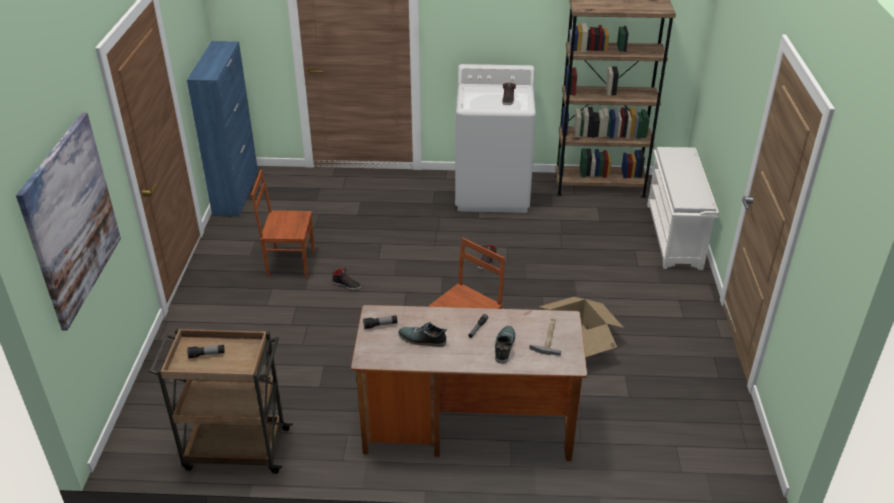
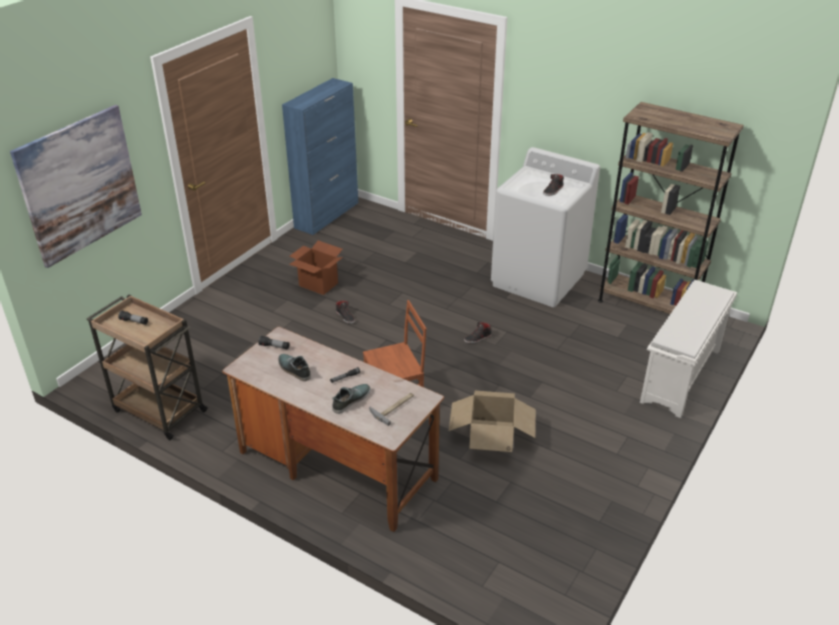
camera: 30 degrees right, 0 degrees up
(290, 263) = (318, 284): brown chair -> cardboard box

